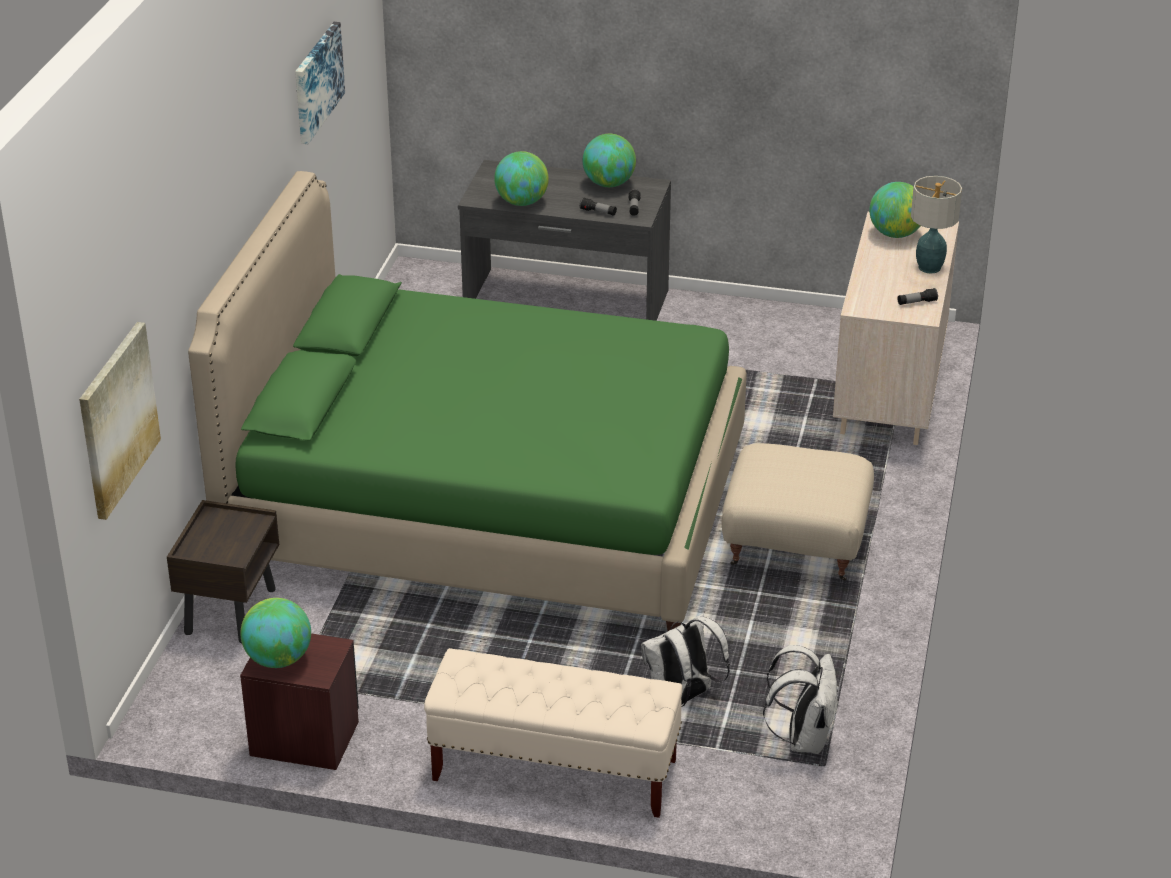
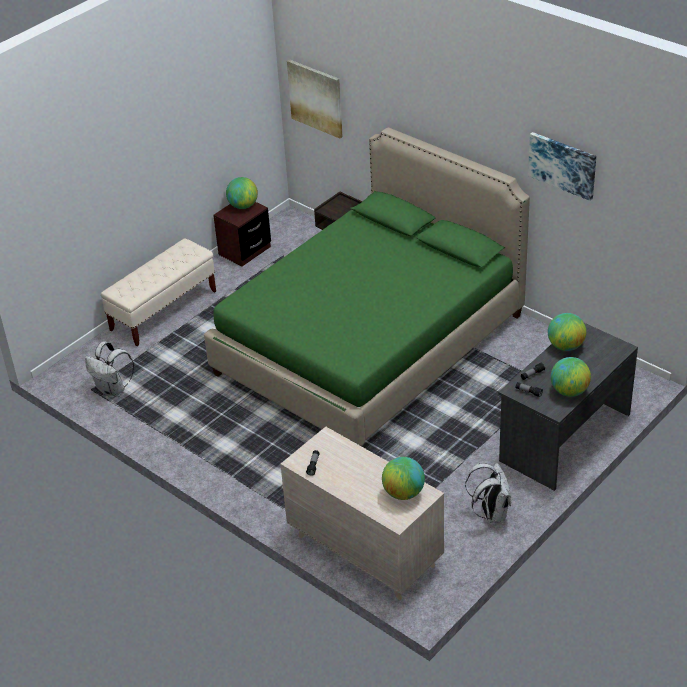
camera: 120 degrees right, 5 degrees up
(682, 698) = (173, 362): white backpack -> white backpack (491, 513)
(794, 546) = (247, 442): beige ottoman -> none
(930, 267) = (349, 491): table lamp -> none

